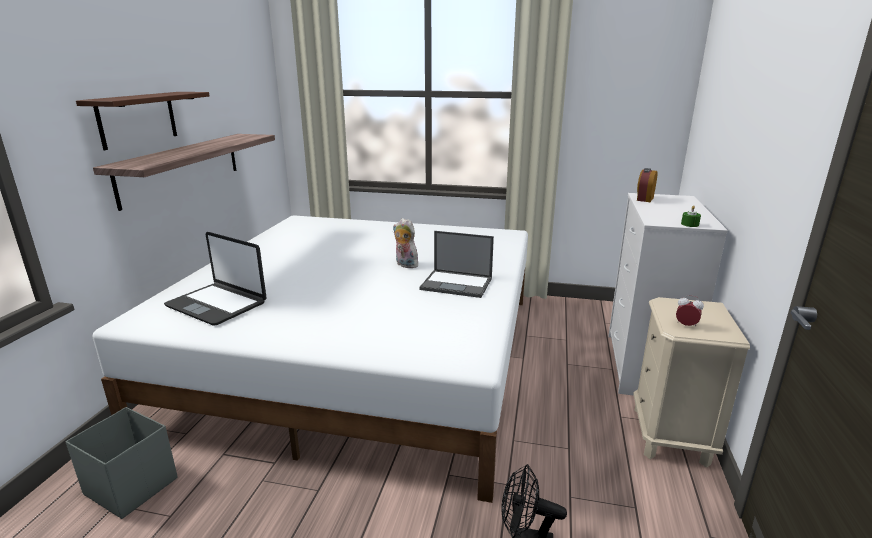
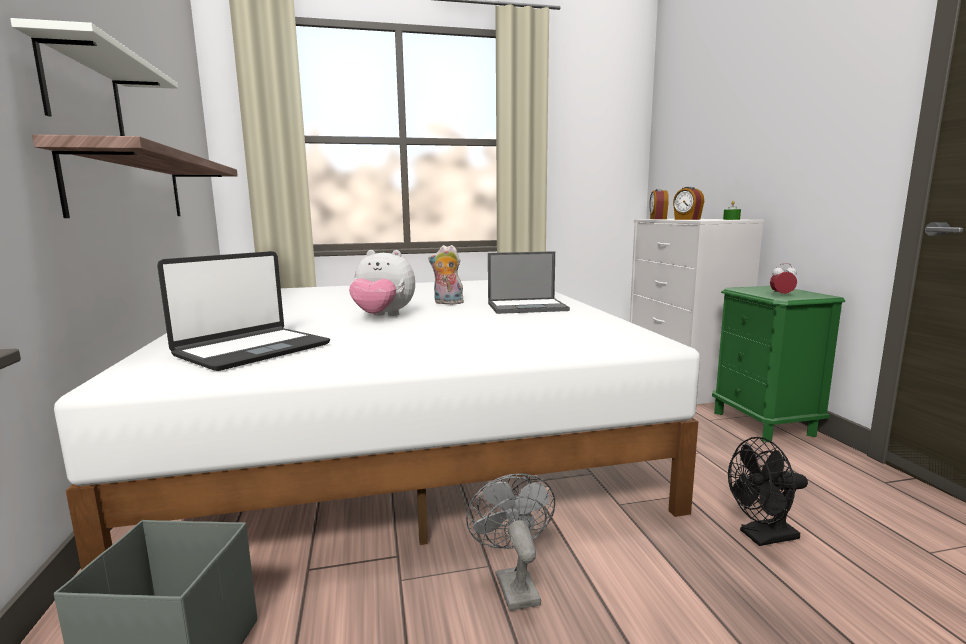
camera: 25 degrees left, 10 degrees down
(138, 119) = (83, 92): brown shelf -> white shelf
(217, 304) = (252, 350): laptop -> laptop turned 60 degrees counterclockwise
(320, 508) = (513, 583): none -> grey fan
(337, 277) = (383, 316): none -> plush toy
(655, 212) = (687, 219): none -> alarm clock
(671, 436) = (763, 423): beige nightstand -> green nightstand

